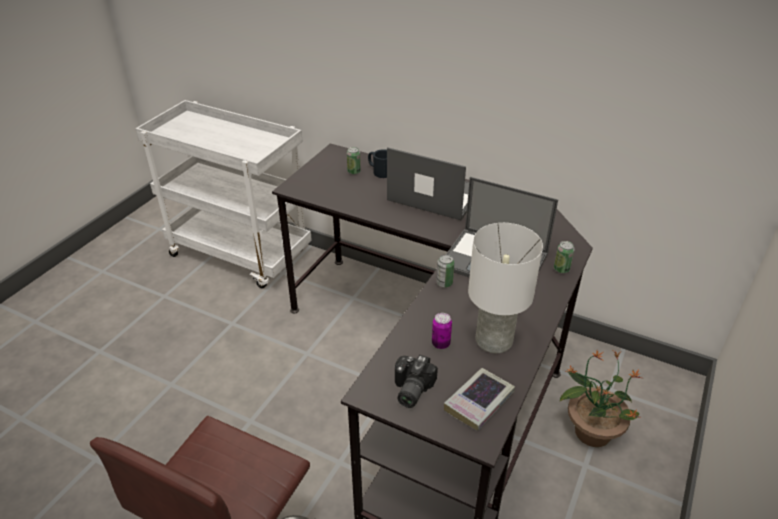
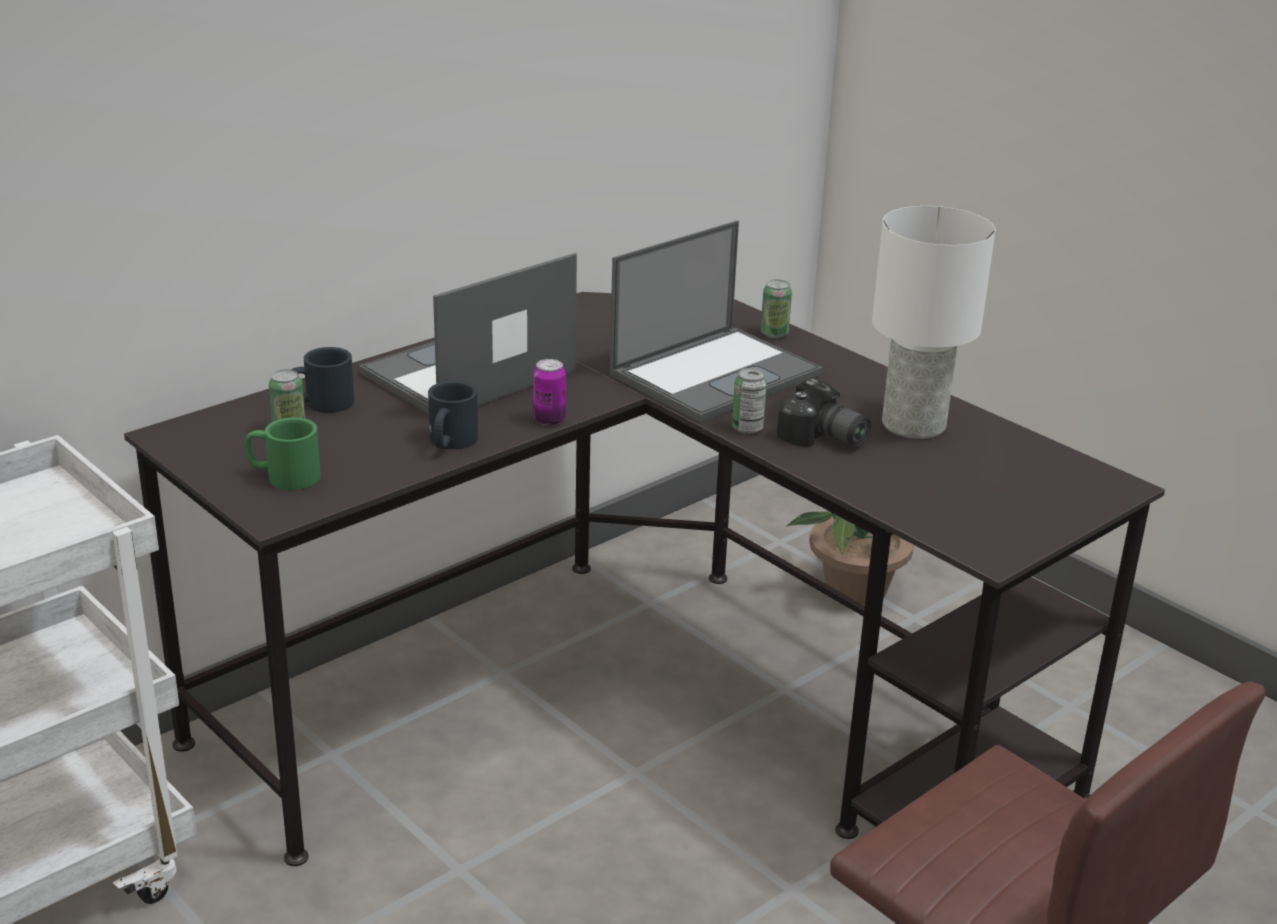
camera: 70 degrees left, 10 degrees down
(319, 181) = (283, 476): none -> green mug
(369, 208) = (450, 443): none -> black mug
(409, 389) = (996, 516): camera -> camera (823, 439)
(440, 343) = (901, 467): can -> can (549, 420)
(479, 402) = (1042, 468): book -> none

